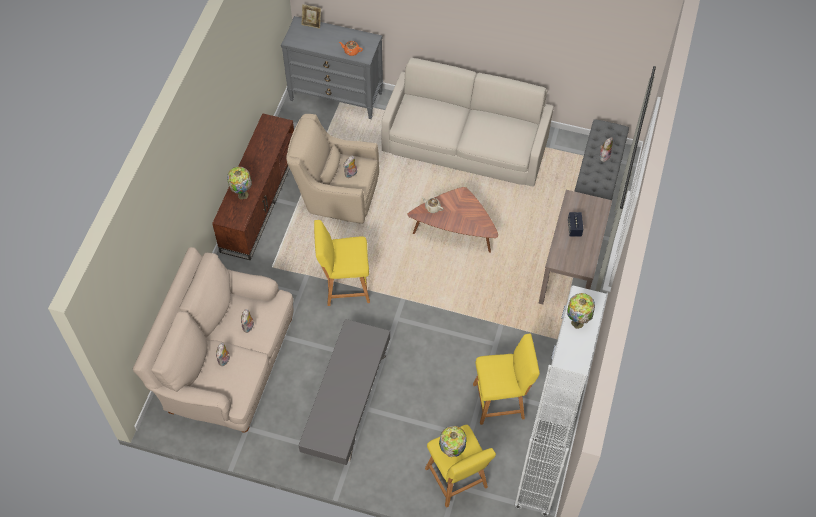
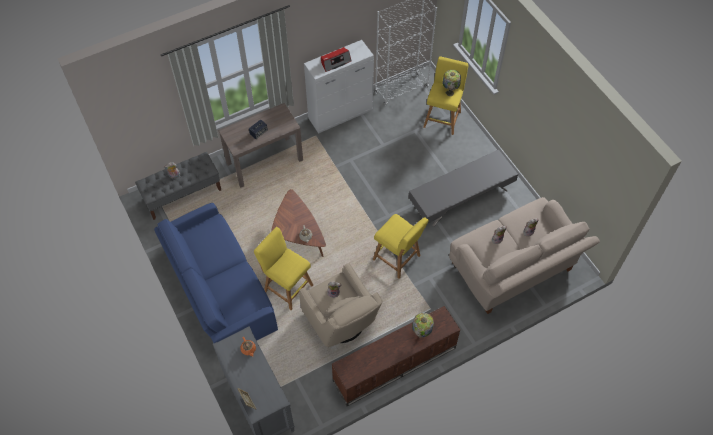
camera: 135 degrees left, 0 degrees up
(466, 141) = (219, 287): beige sofa -> blue sofa
(501, 400) = (380, 132): yellow stool -> yellow stool (286, 286)
(578, 322) = (335, 62): table lamp -> radio

